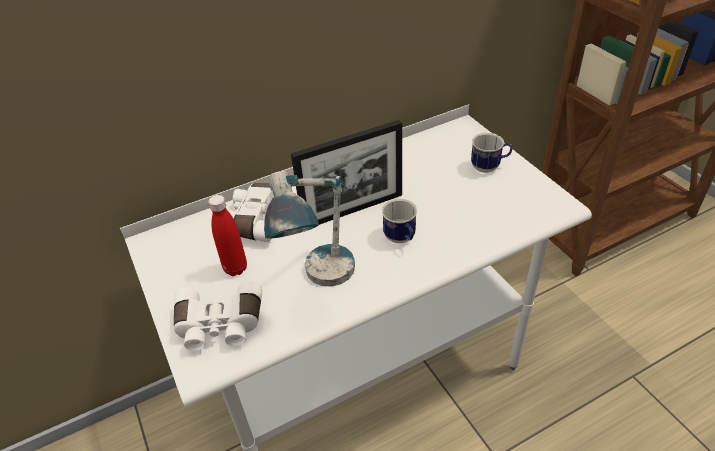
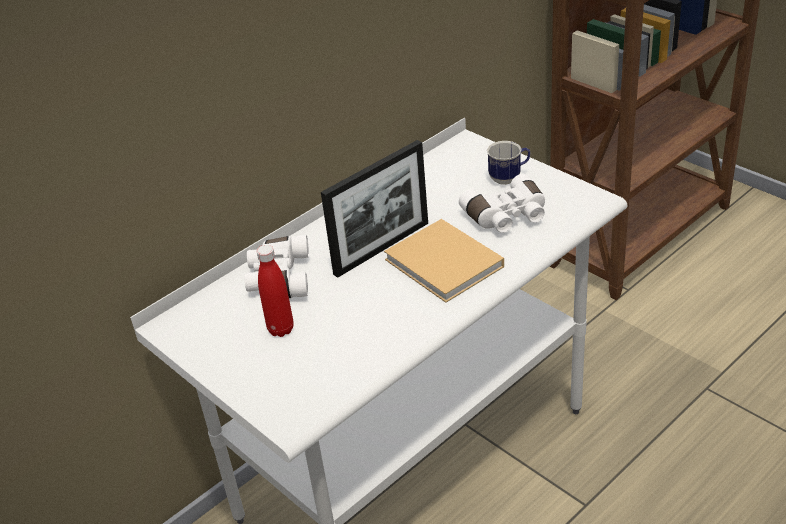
camera: 15 degrees left, 5 degrees down
(219, 326) = (292, 383): white binoculars -> white binoculars (507, 217)
(321, 284) = (381, 322): table lamp -> none
(401, 239) = (446, 265): mug -> beige book

